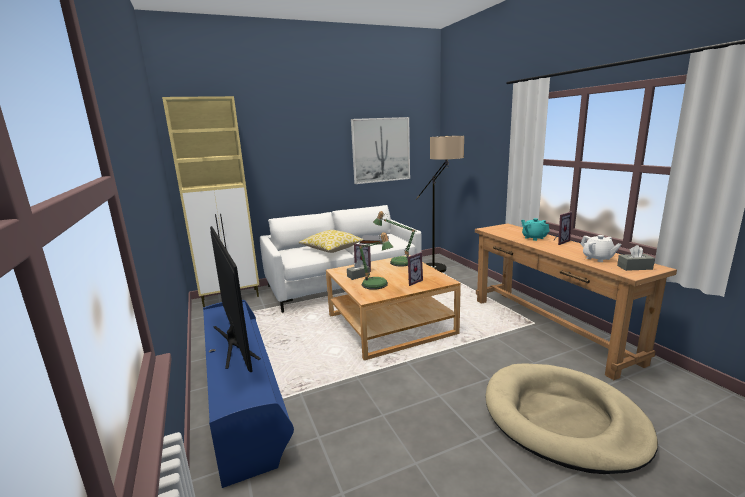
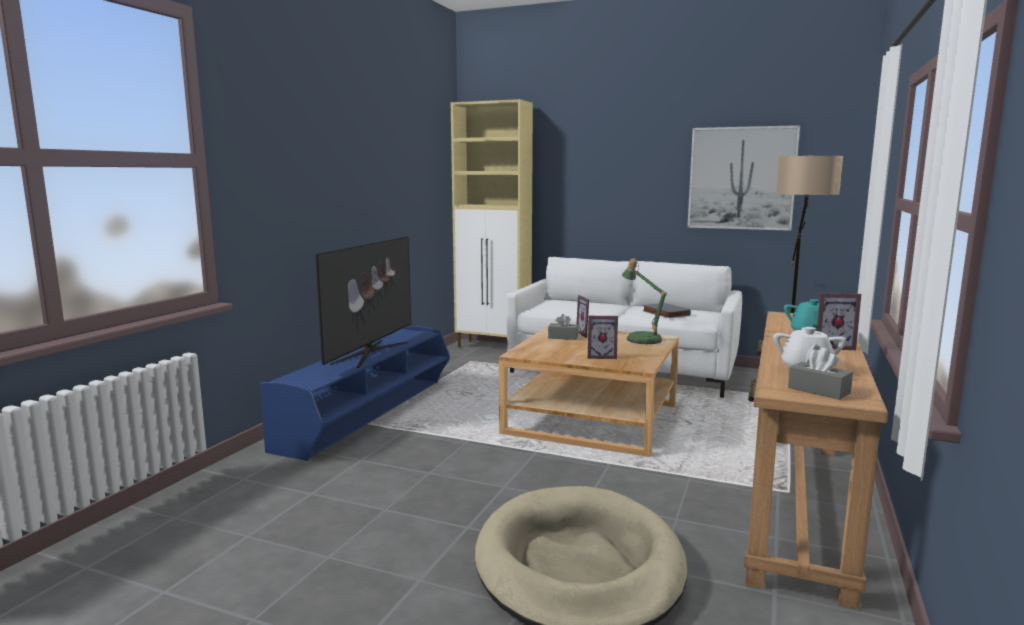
camera: 45 degrees right, 5 degrees down
(331, 249) = (598, 309): pillow -> none
(377, 286) = (555, 349): table lamp -> none

